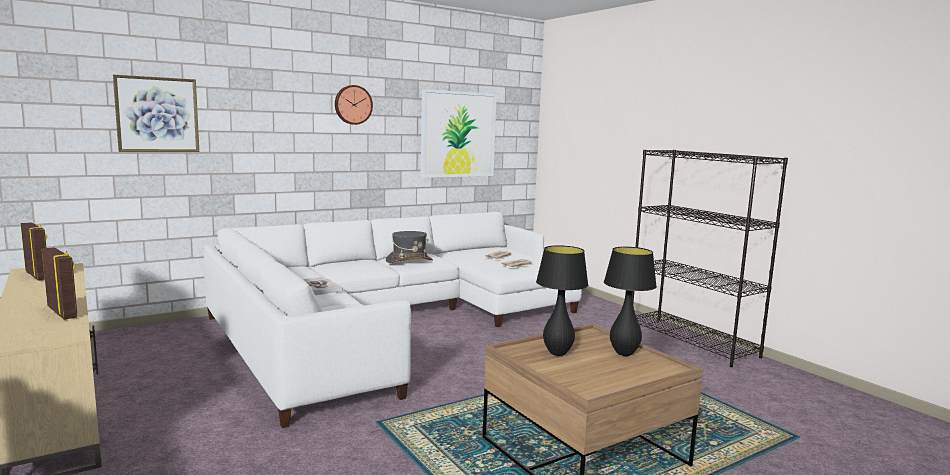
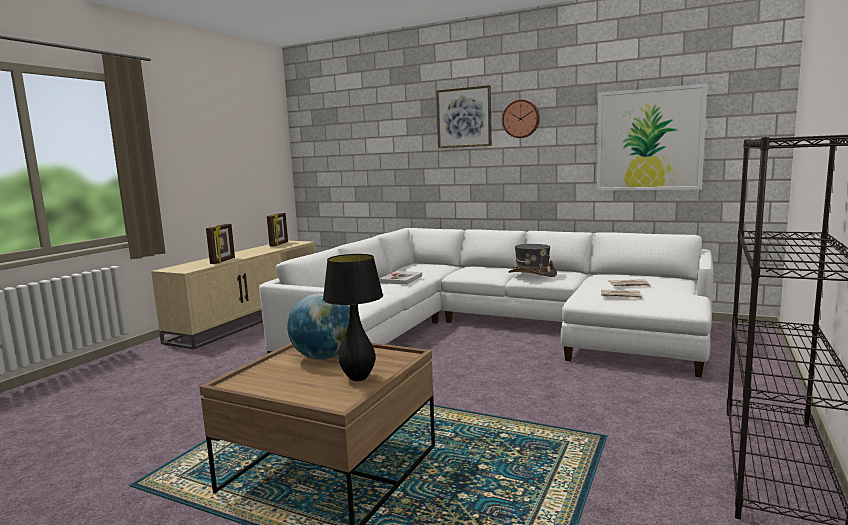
camera: 60 degrees right, 0 degrees up
(157, 114) = (376, 142): picture -> picture (464, 117)
(557, 353) = (324, 357): black table lamp -> globe

